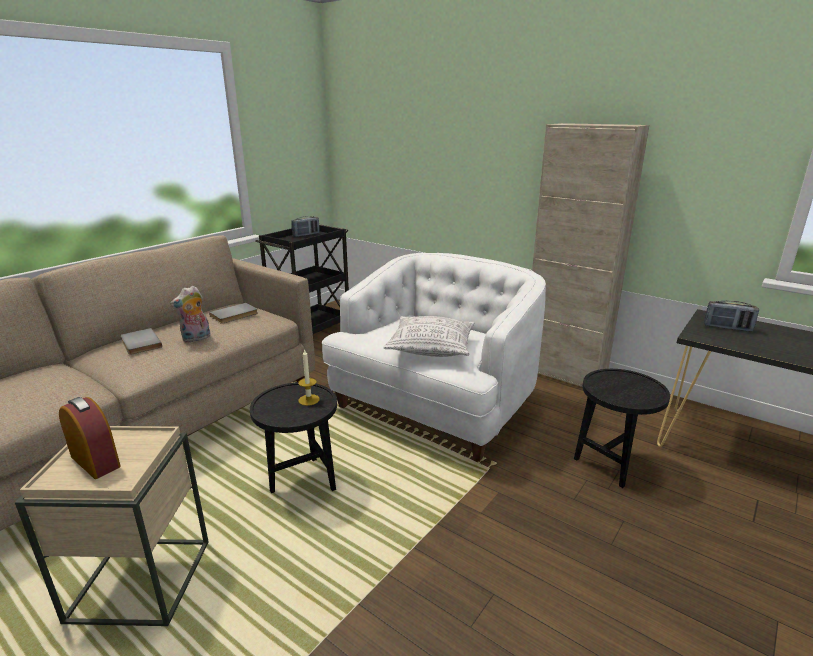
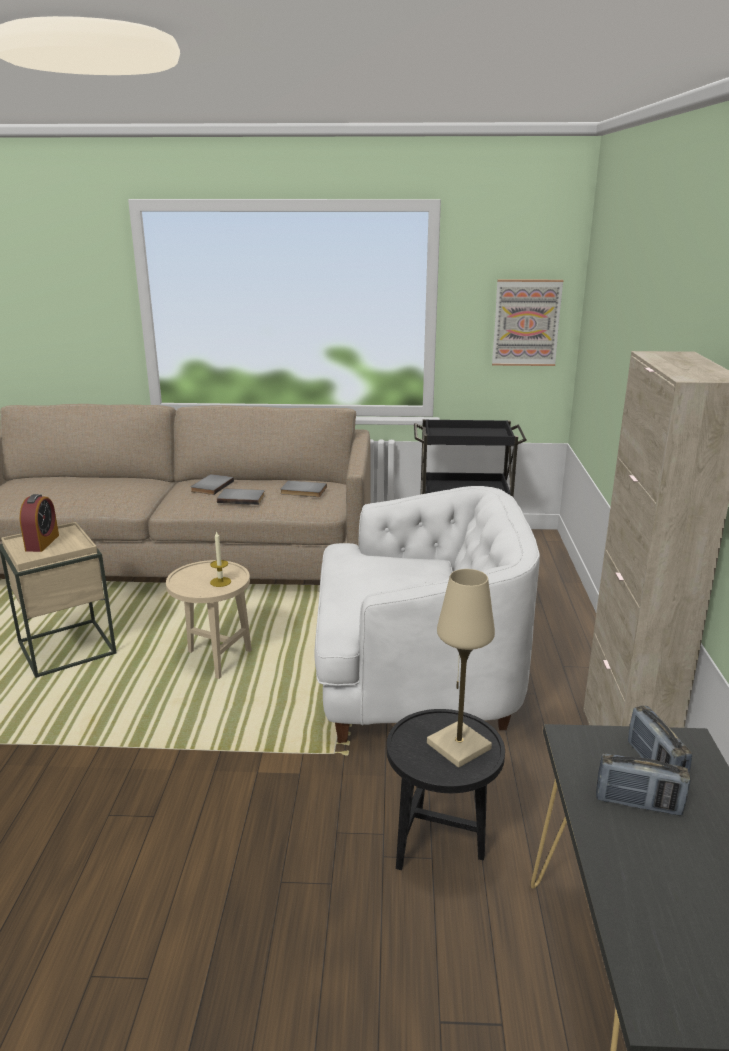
camera: 55 degrees right, 0 degrees up
(196, 339) = (241, 498): plush toy -> grey book
(300, 147) = (526, 323): none -> picture
(301, 481) = (215, 658): black side table -> beige side table
(306, 235) = (480, 432): radio -> radio (638, 803)
(431, 348) = (365, 594): pillow -> none
(630, 384) = (458, 746): none -> beige table lamp

